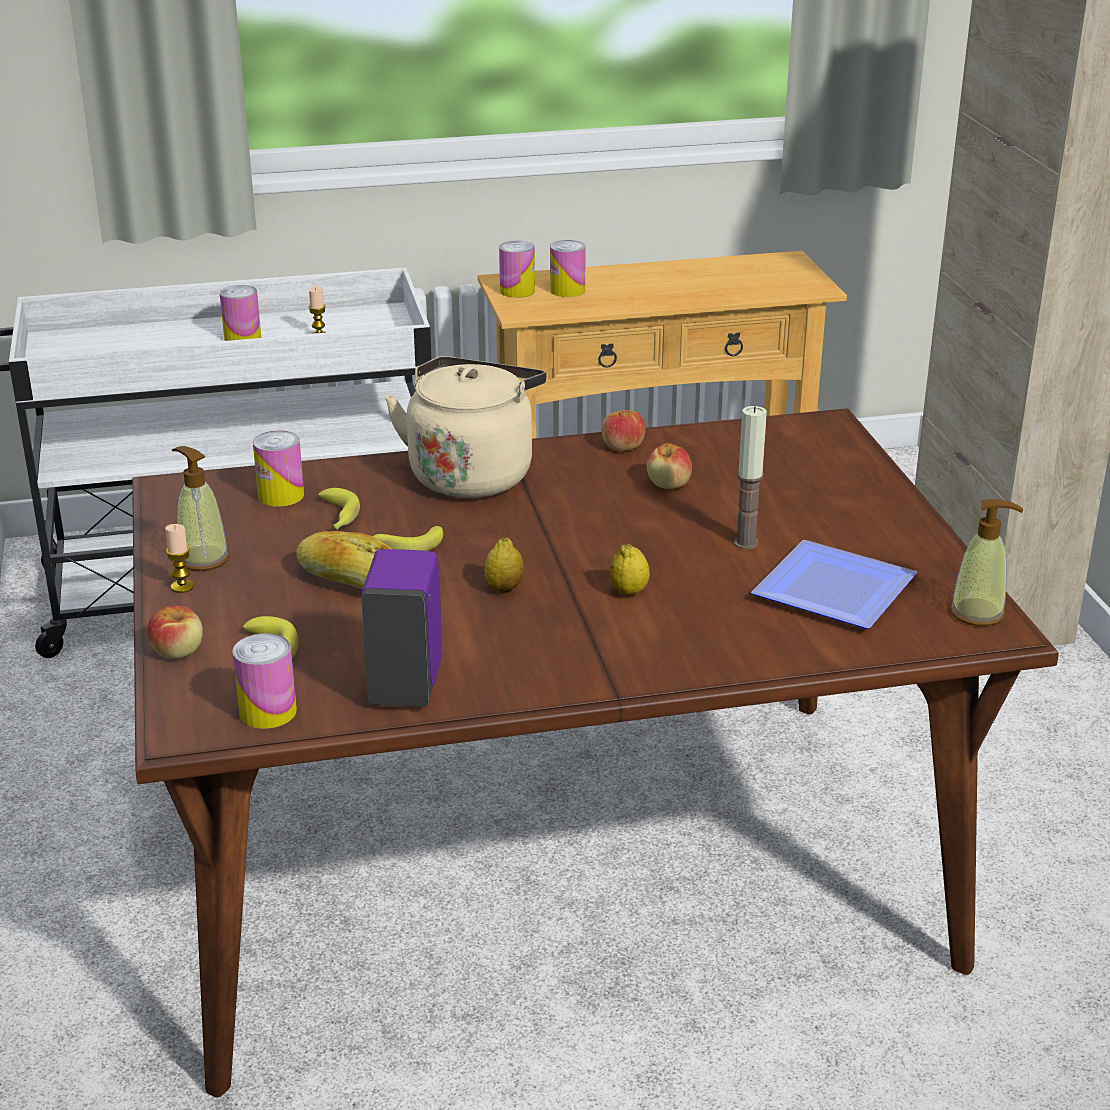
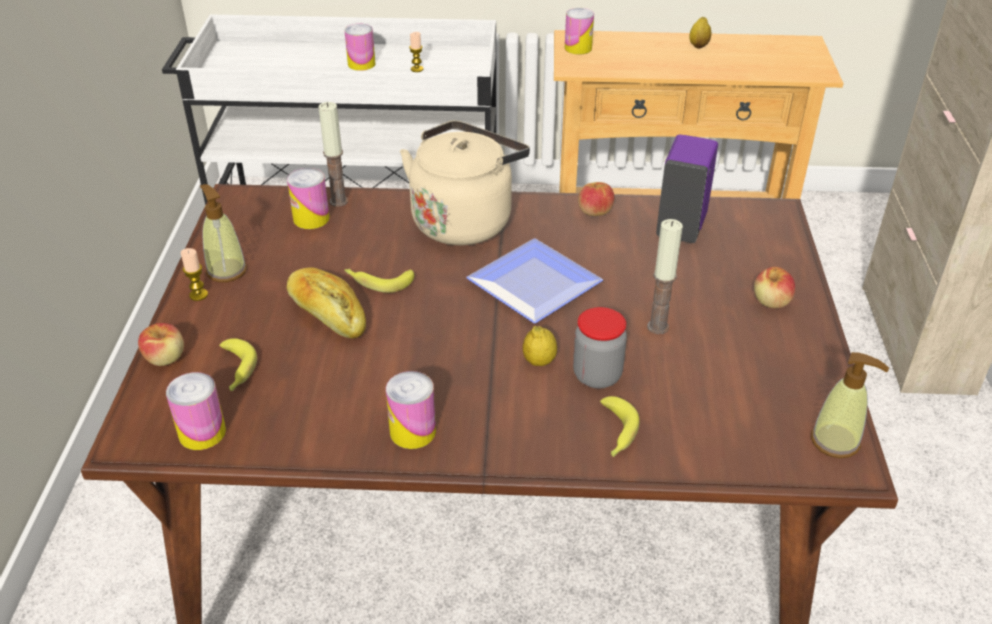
camera: 15 degrees right, 10 degrees up
(305, 474) = (338, 201): none -> candle
(337, 517) = (343, 247): banana -> banana (616, 433)
(406, 684) = (320, 425): purple soap dispenser -> purple soap dispenser (681, 226)
(504, 588) = (440, 340): lemon -> lemon (698, 46)
(567, 290) = (617, 52): can -> can (413, 431)
(668, 484) = (617, 255): apple -> apple (771, 301)
(700, 595) = (597, 375): none -> jar
(840, 590) = (720, 392): plate -> plate (539, 284)

